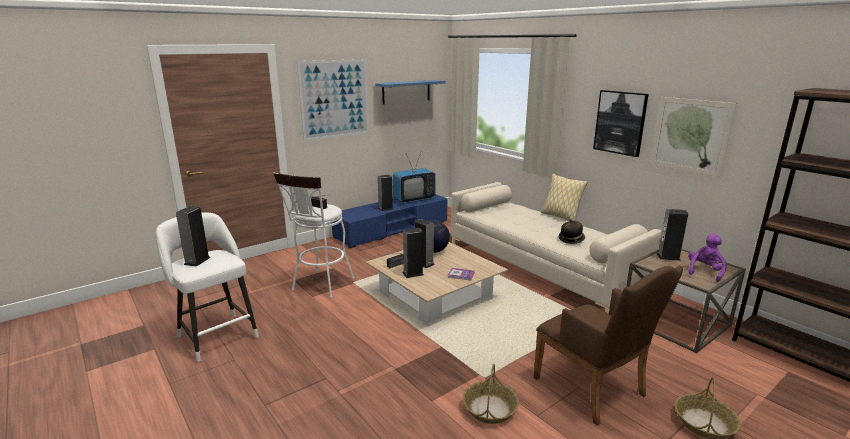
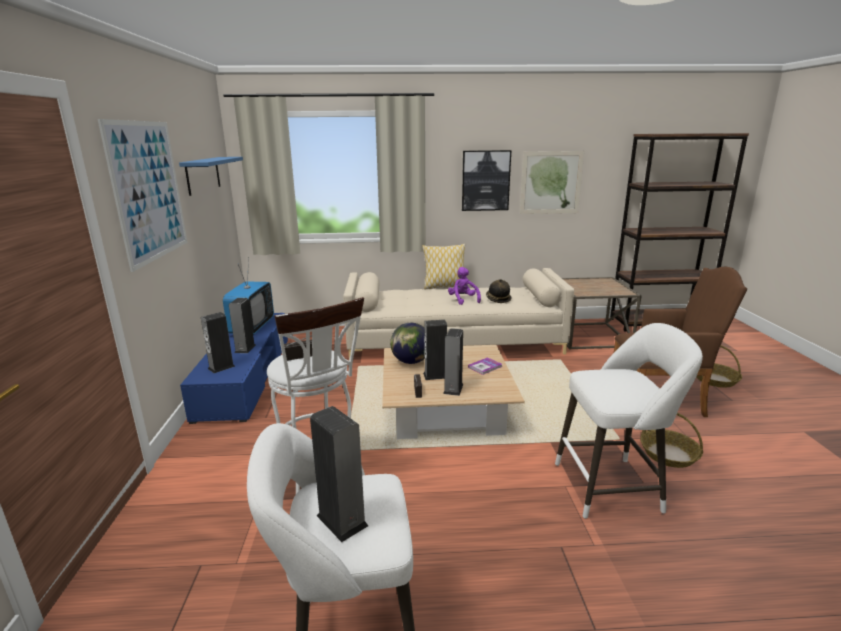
camera: 55 degrees left, 0 degrees up
(411, 386) = (613, 487): none -> white stool
(668, 257) = (576, 285): speaker -> speaker (221, 367)
(704, 272) = (608, 286): purple plush toy -> purple plush toy (463, 300)

